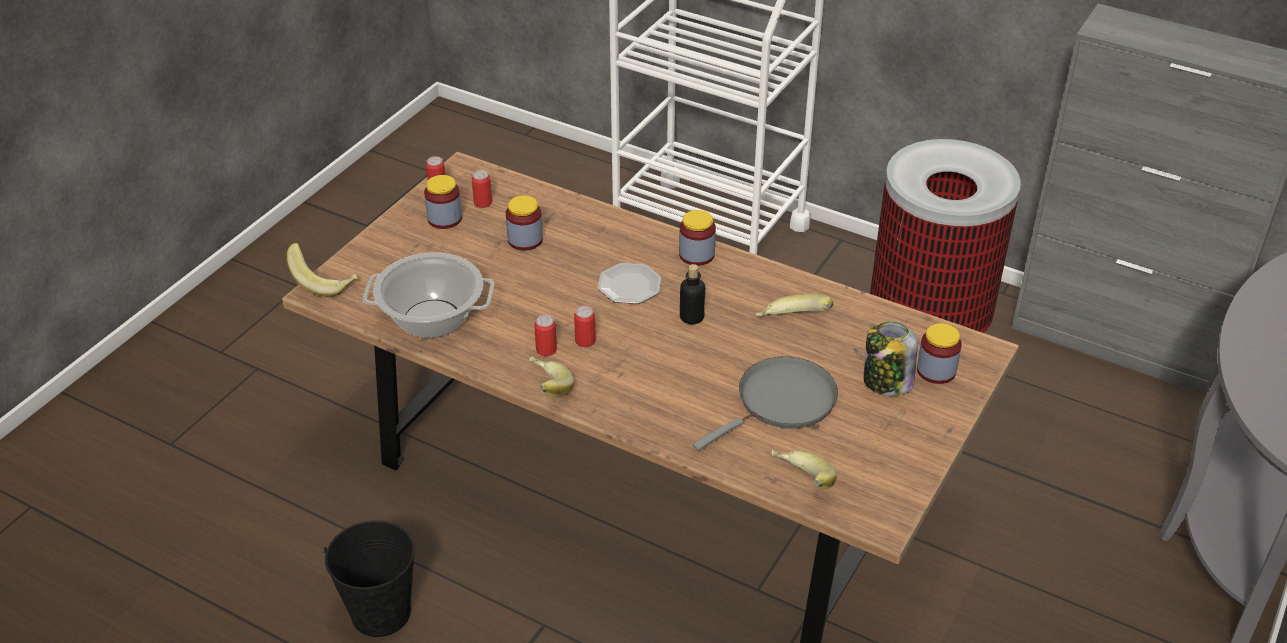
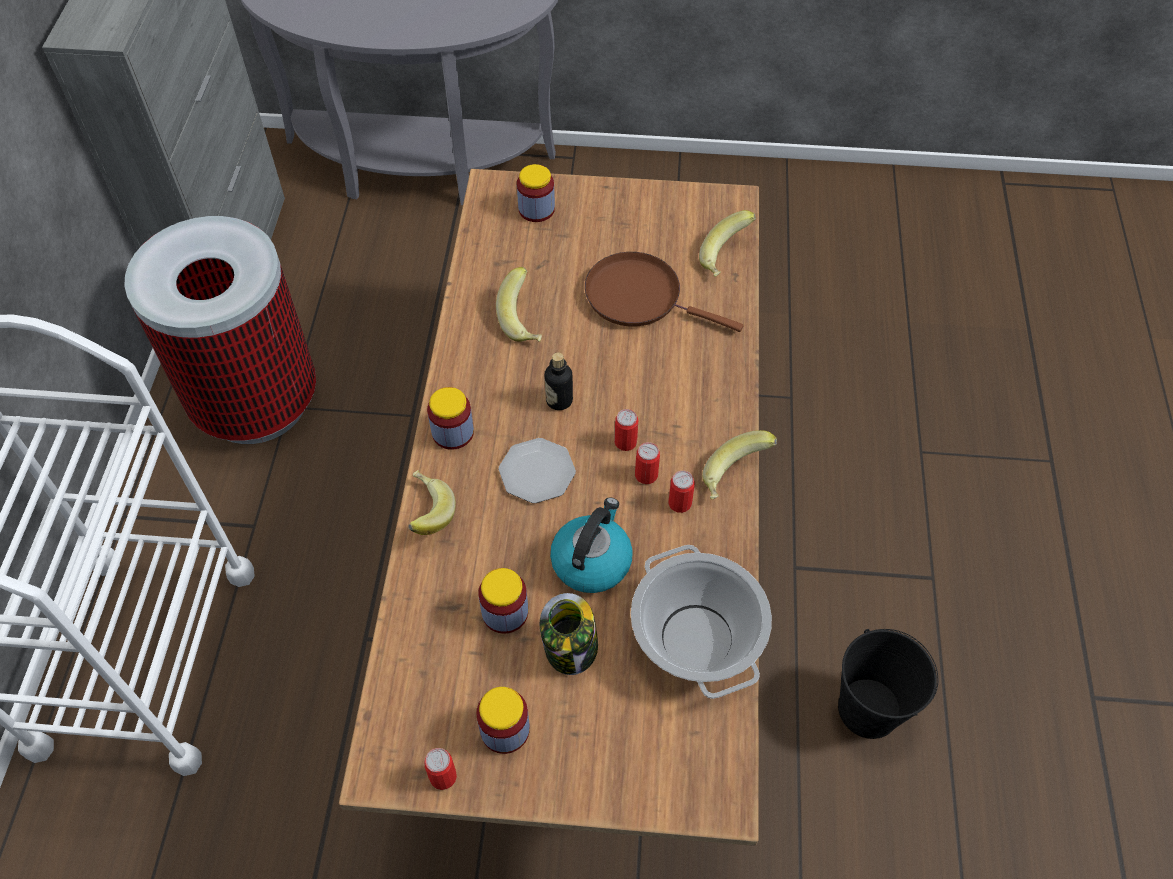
camera: 115 degrees left, 15 degrees up
(324, 282) = (702, 804): banana -> banana (425, 513)
(482, 203) = (450, 700): can -> can (625, 442)
(533, 289) = (591, 560): none -> kettle
(781, 402) = (639, 296): grey frying pan -> brown frying pan
(886, 382) = (570, 236): jar -> jar (571, 648)

